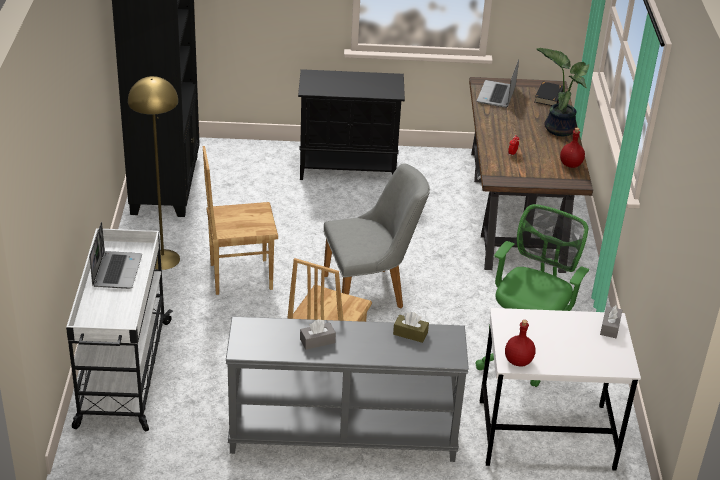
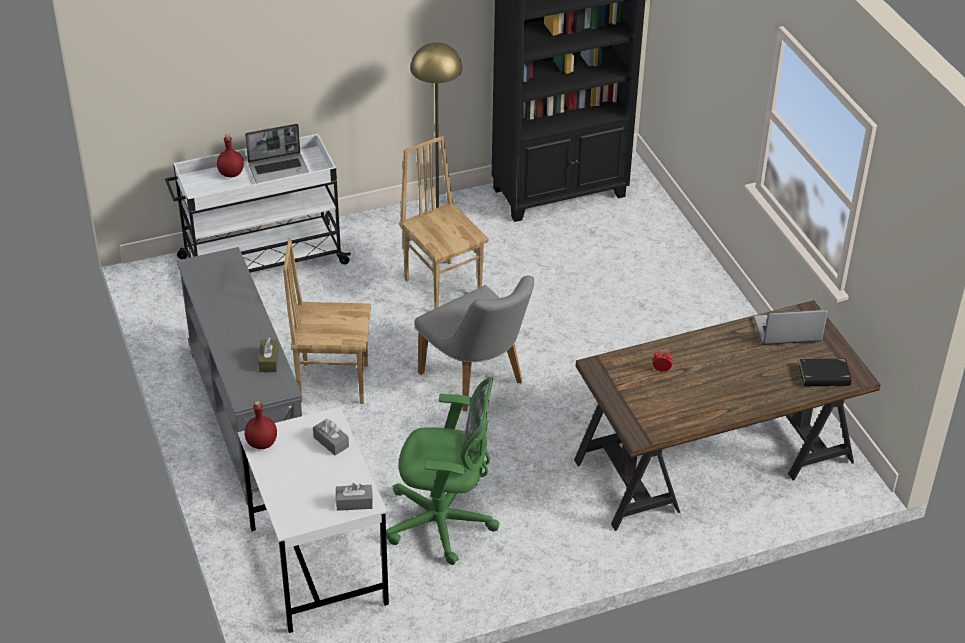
camera: 70 degrees right, 5 degrees up
(317, 341) = (228, 305): grey tissue box -> grey tissue box (331, 442)
(349, 169) = (690, 307): black cabinet -> none
(559, 128) = (752, 398): potted plant -> none
(571, 164) = (674, 423): red bottle -> red bottle (231, 174)

